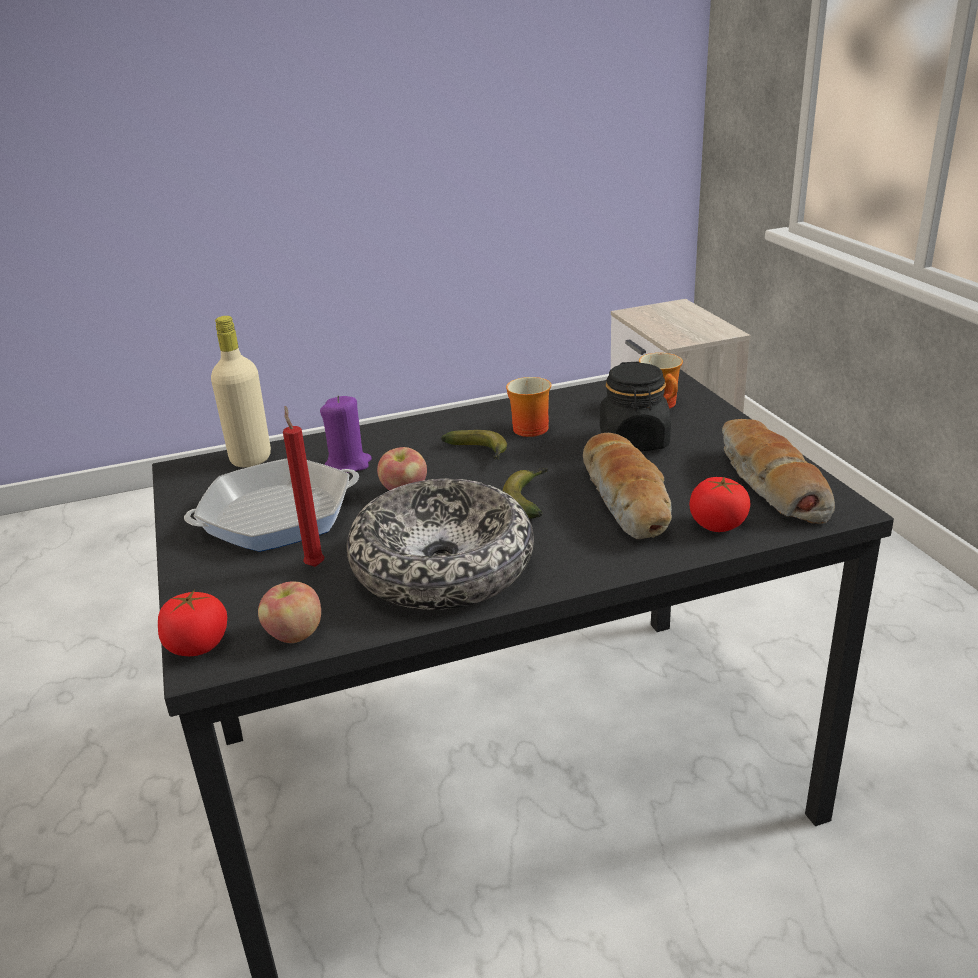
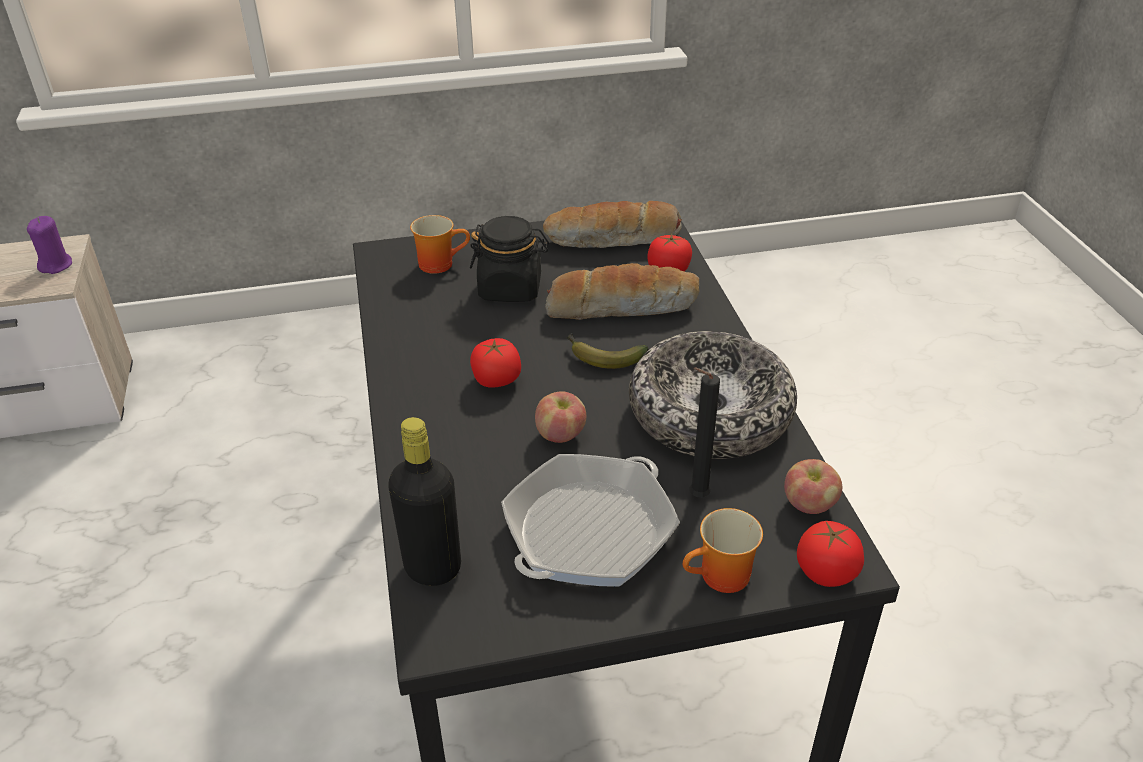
camera: 85 degrees left, 10 degrees up
(250, 459) = (433, 568): beige bottle -> black bottle
(277, 515) = (589, 531): frying pan -> frying pan turned 120 degrees counterclockwise
(314, 565) = (695, 496): red candle -> black candle
(348, 464) = (484, 477): purple candle -> purple candle (56, 265)
(480, 453) = (496, 380): banana -> tomato
(525, 428) = (452, 347): mug -> mug (722, 579)

